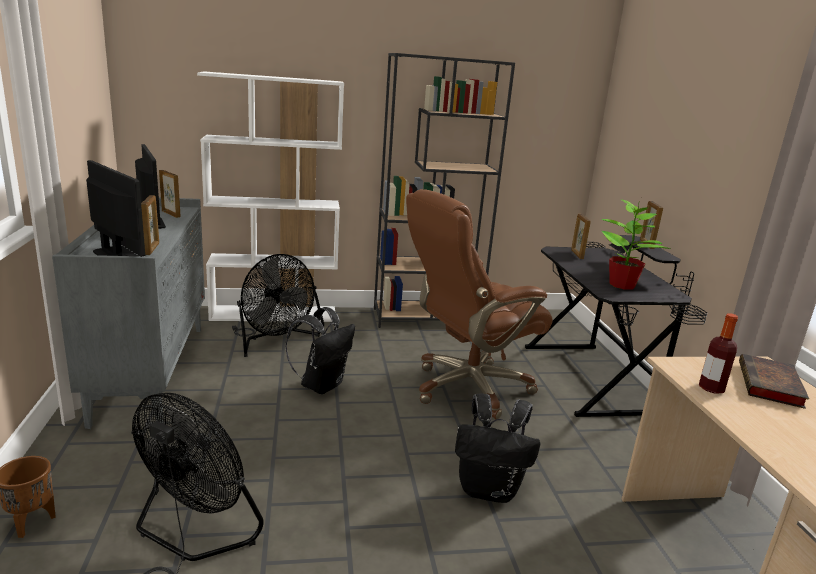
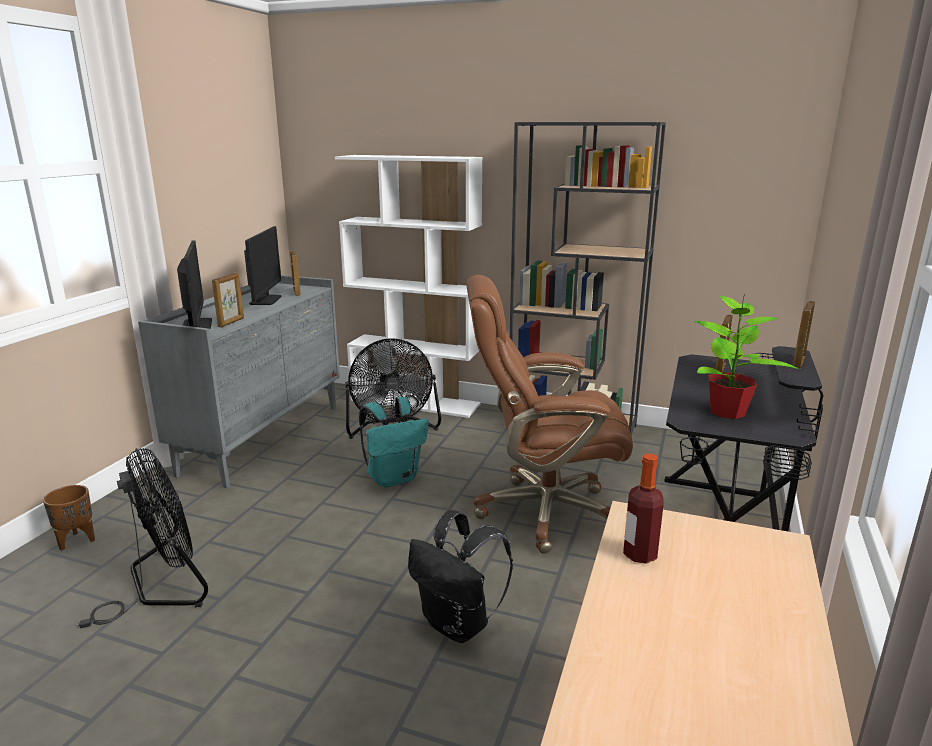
camera: 30 degrees right, 0 degrees up
(322, 384) = (394, 478): black backpack -> turquoise backpack
(771, 386) = (742, 572): book -> none

